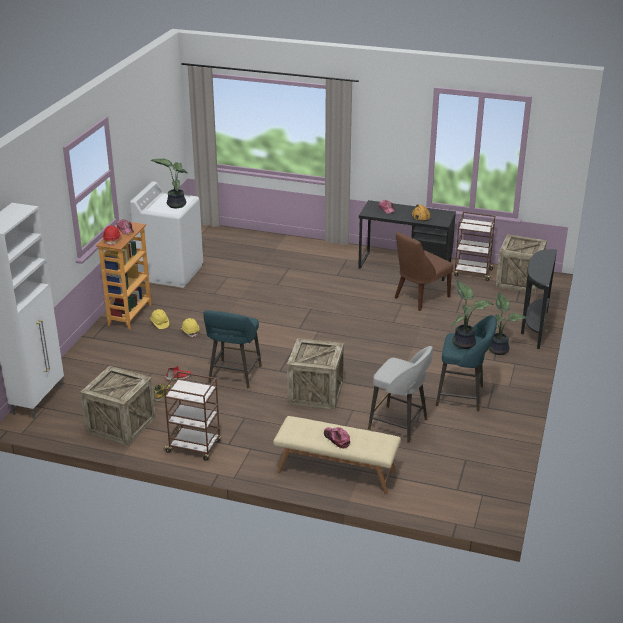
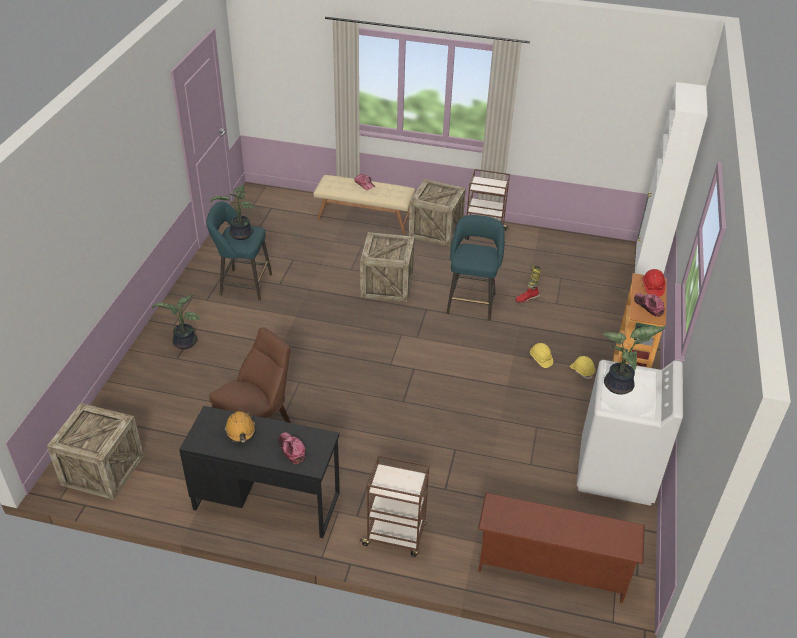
camera: 175 degrees right, 10 degrees up
(121, 425) = (555, 251): crate -> crate (435, 230)
(235, 239) = (550, 570): none -> brown shoe rack
(399, 425) = (309, 256): grey stool -> none
(472, 272) = (165, 488): brown cart -> brown cart (395, 535)
(533, 328) = (127, 377): black console table -> none

